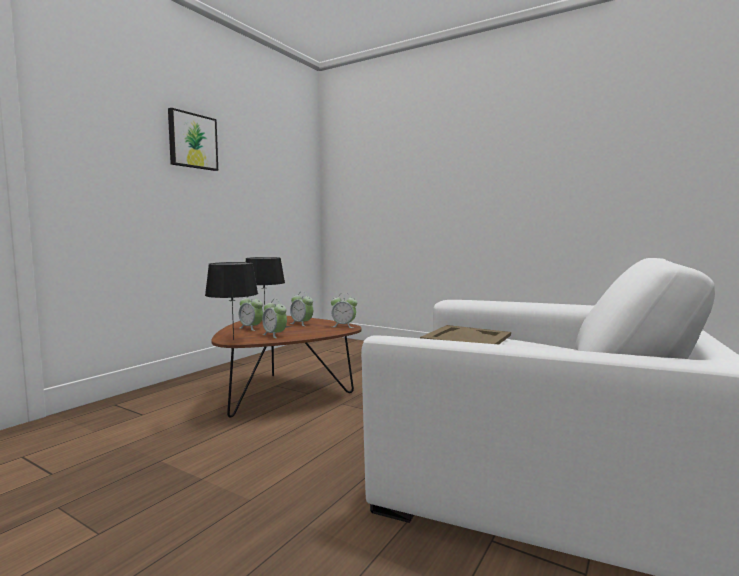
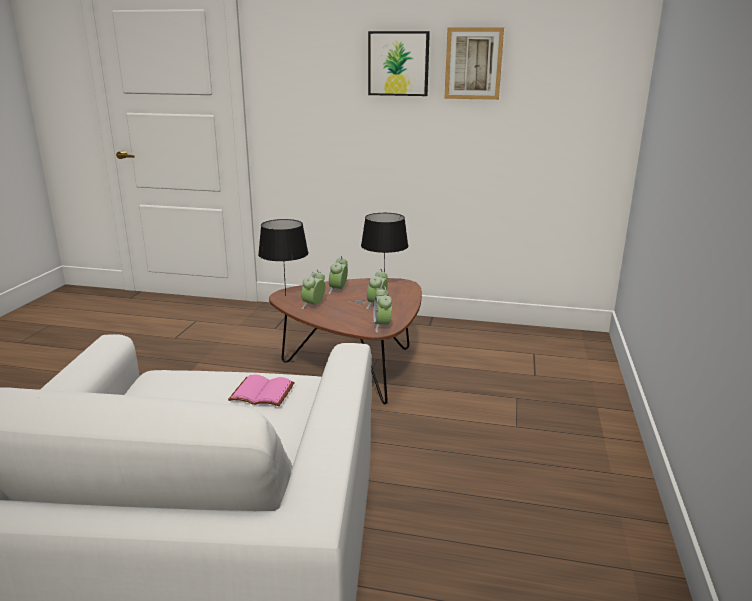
camera: 70 degrees right, 15 degrees up
(242, 150) = (473, 63): none -> picture
(466, 337) = (263, 392): beige tray -> pink book

